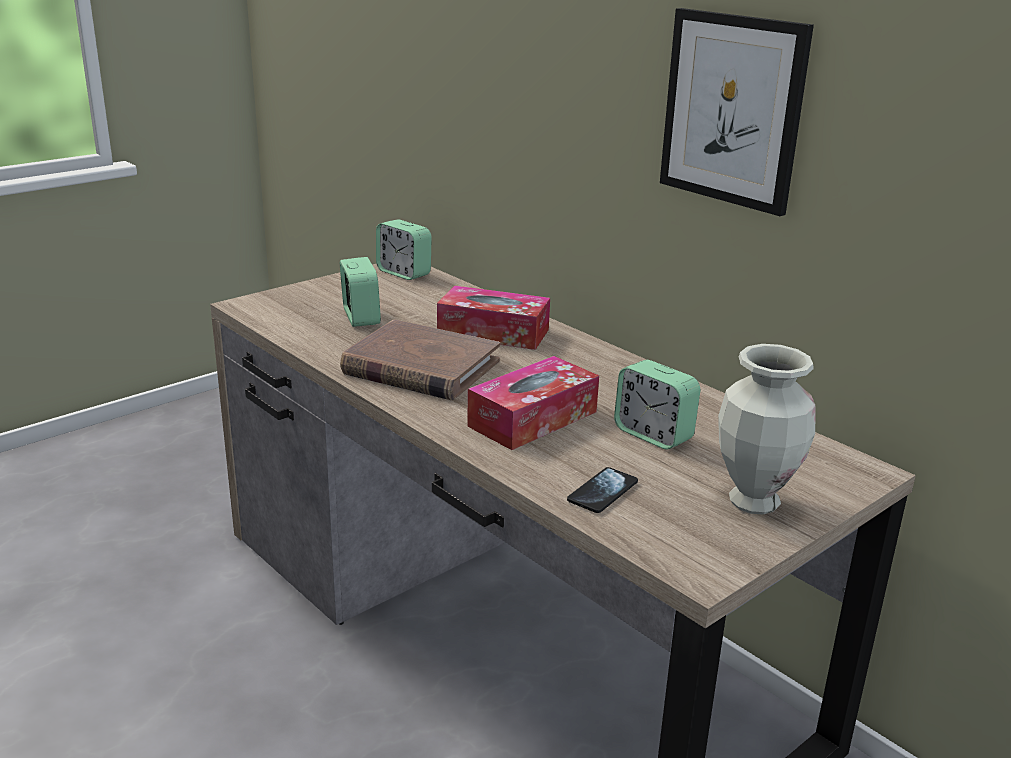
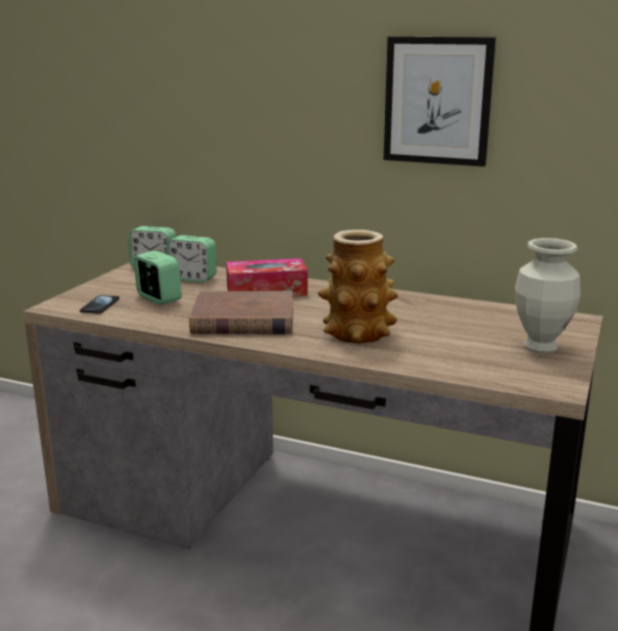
camera: 25 degrees left, 5 degrees down
(533, 419) = (358, 333): tissue box -> vase
(602, 492) = (452, 362): phone -> phone (100, 306)
(653, 434) = (441, 326): alarm clock -> alarm clock (192, 278)

